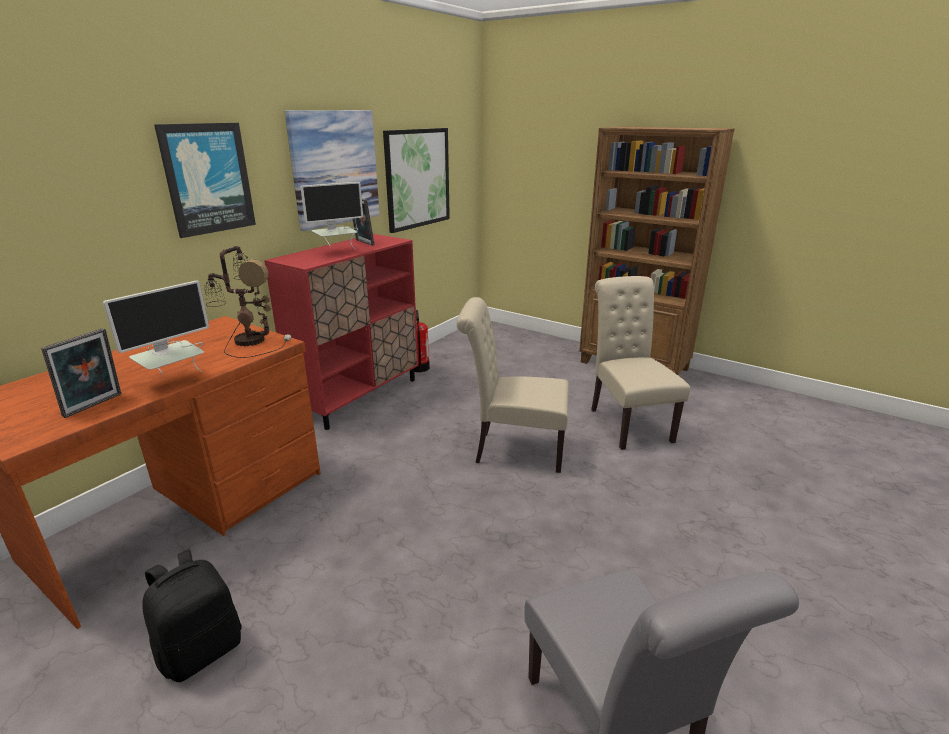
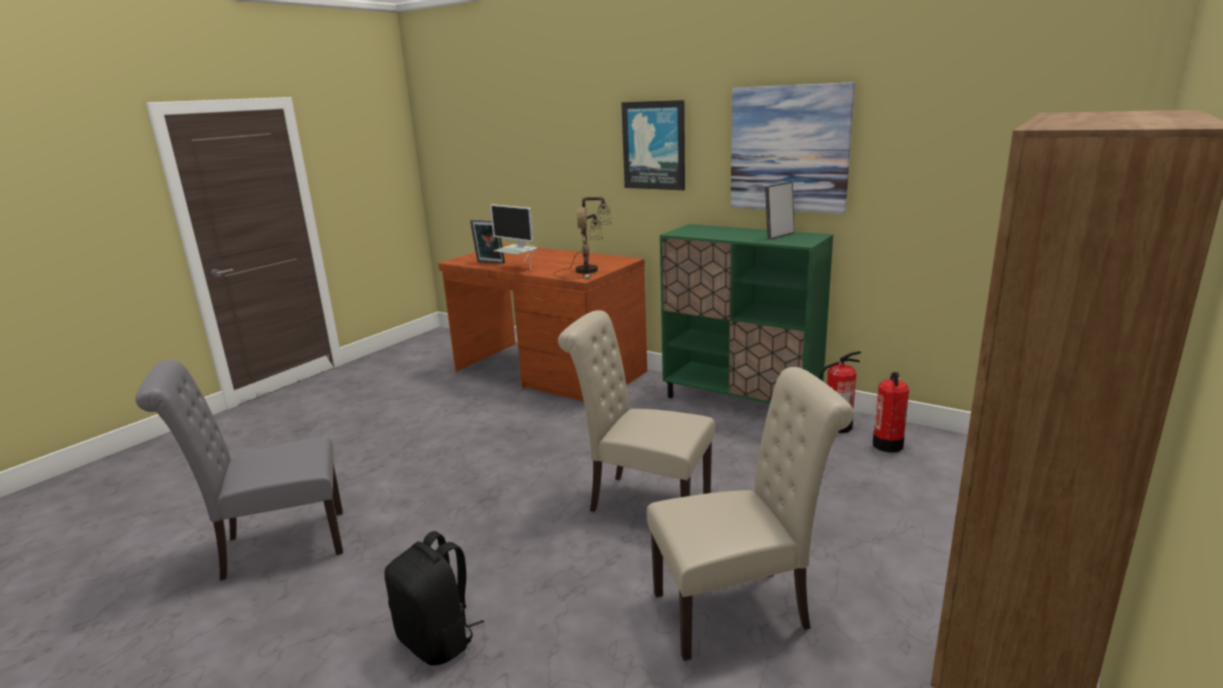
camera: 90 degrees right, 5 degrees down
(202, 650) = (425, 403): black backpack -> black backpack (438, 640)
(337, 252) = (729, 234): monitor -> none
(358, 396) = (741, 402): red cabinet -> green cabinet
(417, 178) = (942, 177): picture -> none
(450, 358) = (887, 445): none -> fire extinguisher
(513, 450) = (642, 501): beige chair -> beige chair turned 75 degrees counterclockwise

